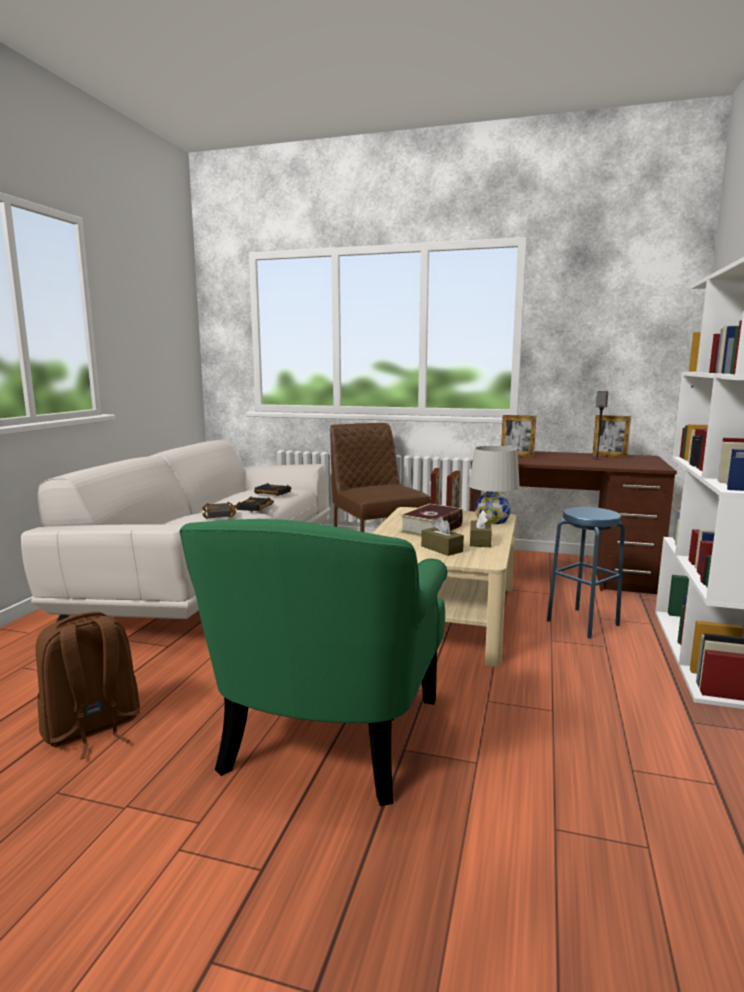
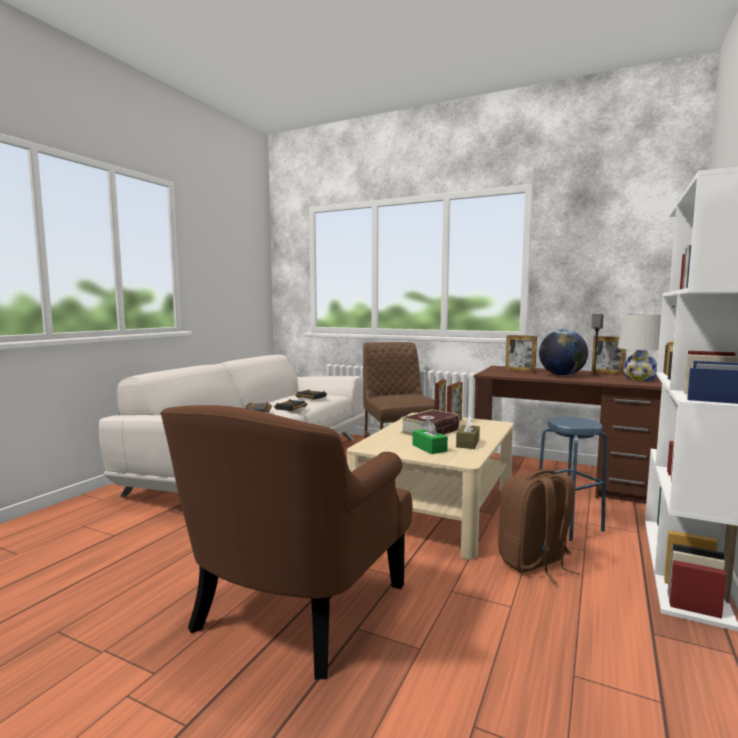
camera: 10 degrees right, 5 degrees down
(92, 729) = (109, 581): brown backpack -> brown backpack (535, 563)
(328, 735) = (295, 607): green armchair -> brown armchair
(441, 549) = (429, 448): brown tissue box -> green tissue box
(492, 521) = (488, 427): white table lamp -> white table lamp (639, 379)
(564, 460) = (562, 375): none -> globe

